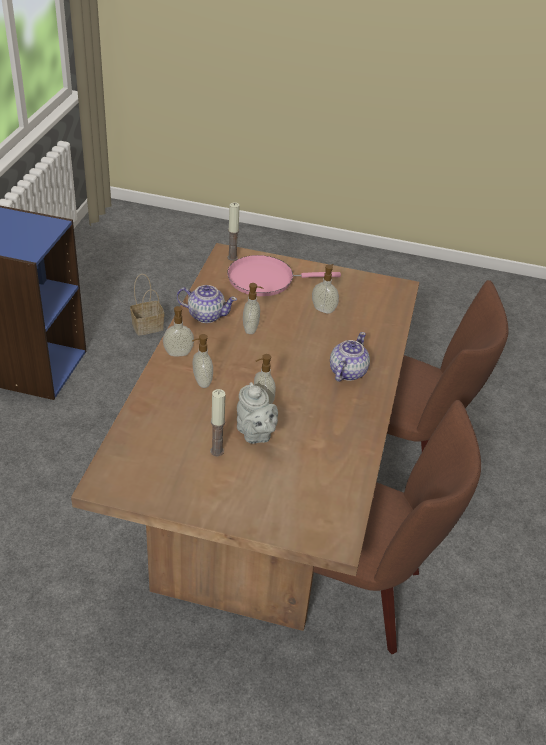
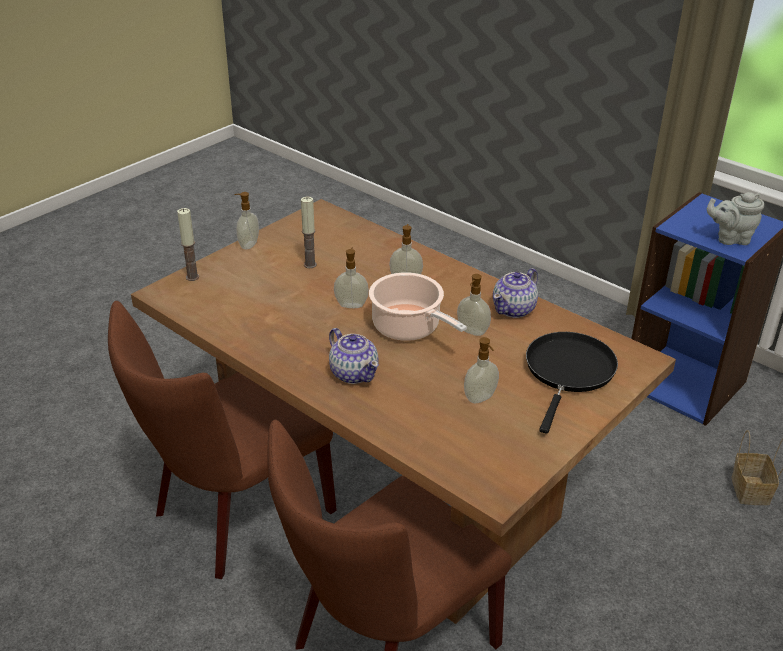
camera: 120 degrees right, 5 degrees down
(178, 354) = (457, 277): soap dispenser -> soap dispenser (248, 245)
(232, 257) = (631, 360): candle -> candle (192, 277)
(255, 434) = (312, 288): grey teapot -> grey teapot (730, 238)
(265, 280) = (568, 372): pink frying pan -> black frying pan
(270, 361) = (409, 328): none -> cooking pot

